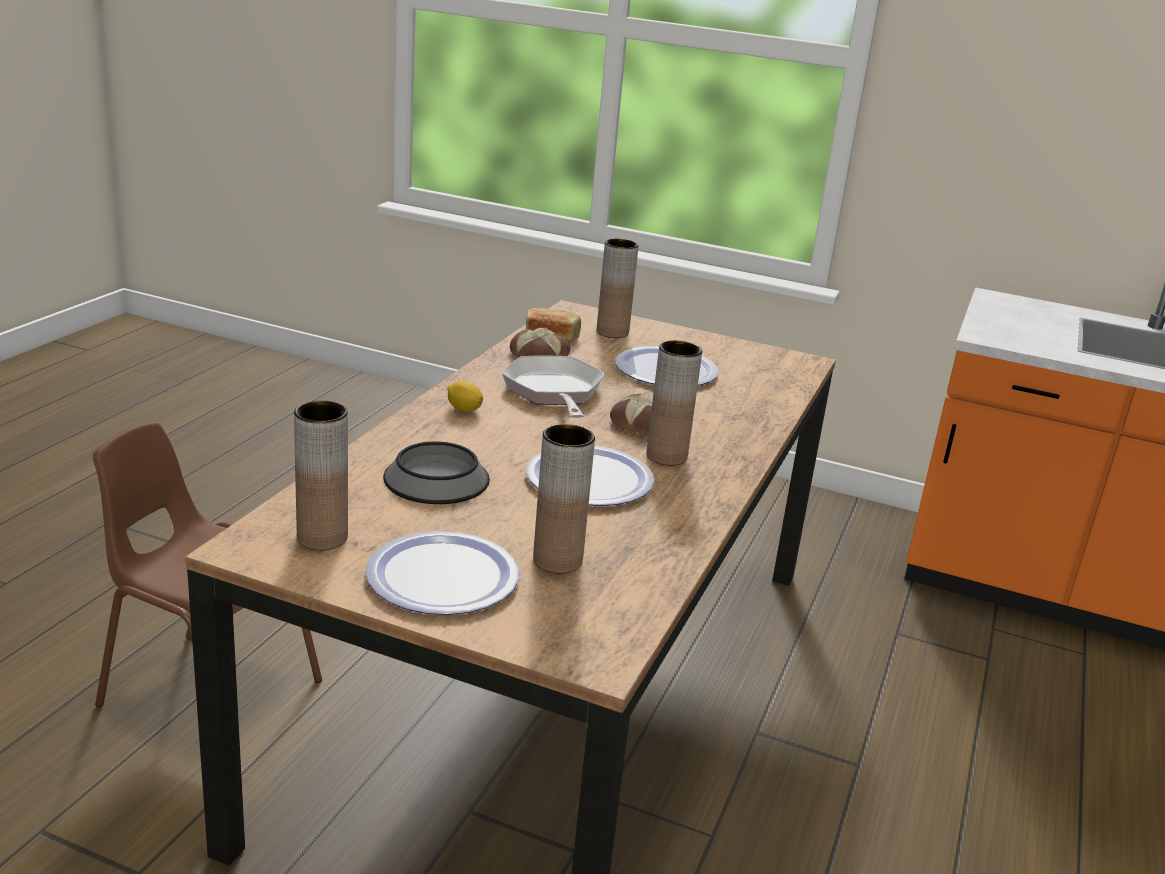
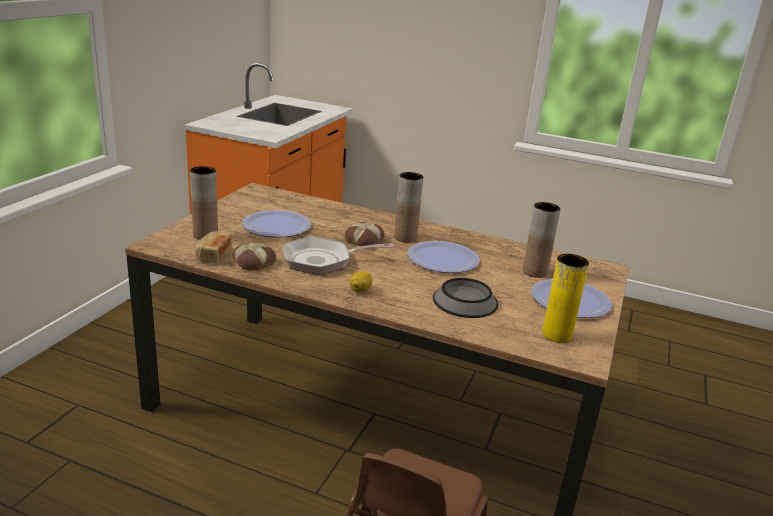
camera: 90 degrees left, 0 degrees up
(322, 538) = (557, 335): brown vase -> yellow vase

